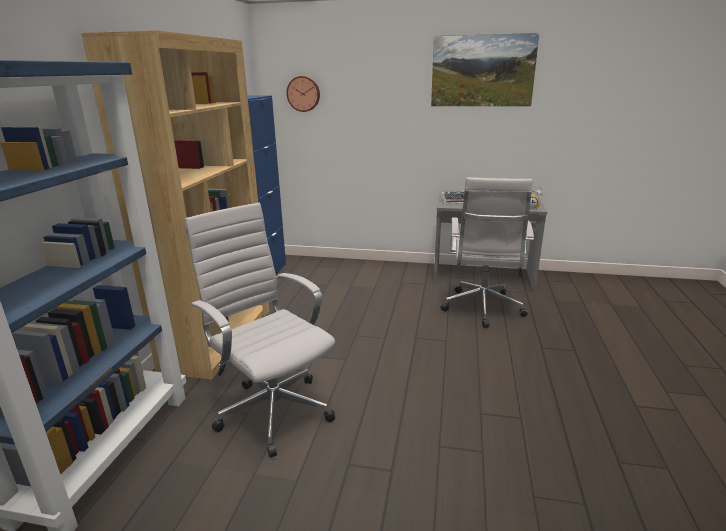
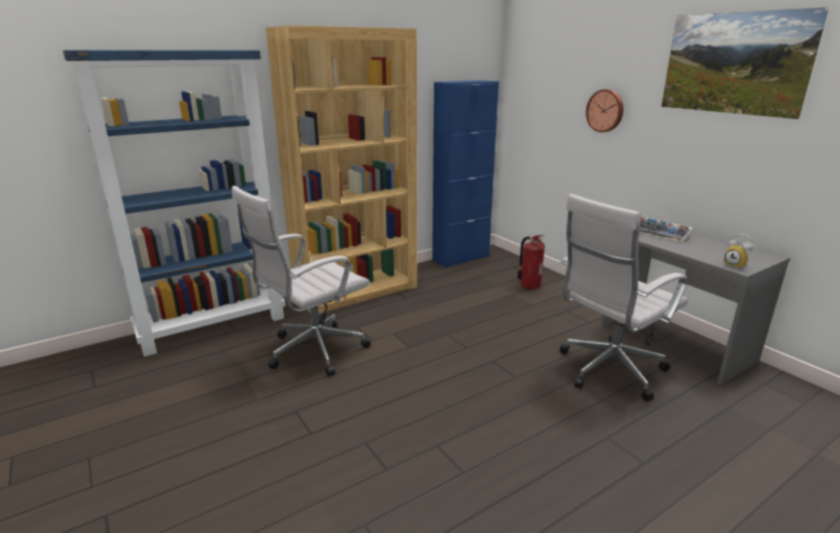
camera: 45 degrees right, 0 degrees up
(272, 409) = (312, 352): white office chair -> white office chair turned 135 degrees counterclockwise
(303, 94) = (538, 81): wall clock -> wall clock (605, 110)
(351, 275) = (529, 286): none -> fire extinguisher

